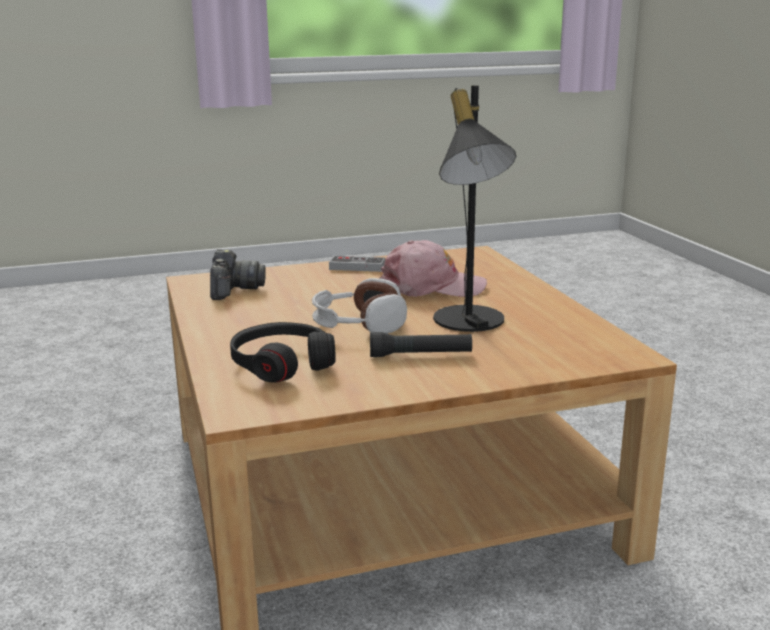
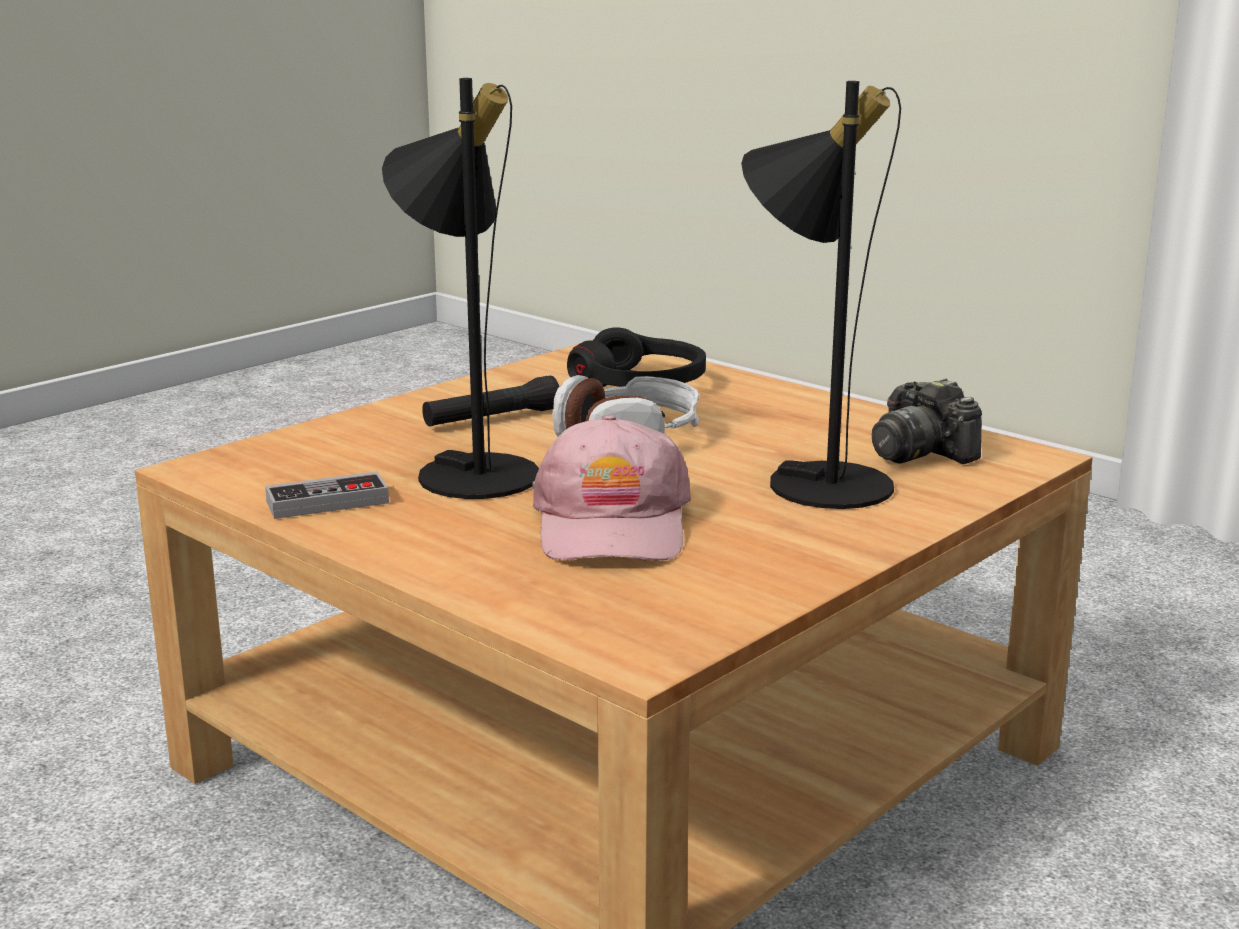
camera: 150 degrees right, 0 degrees up
(309, 288) = (813, 478): none -> black table lamp
(357, 267) = (826, 542): game controller -> game controller (327, 502)
(431, 287) = (612, 524): pink cap -> pink cap turned 60 degrees counterclockwise

